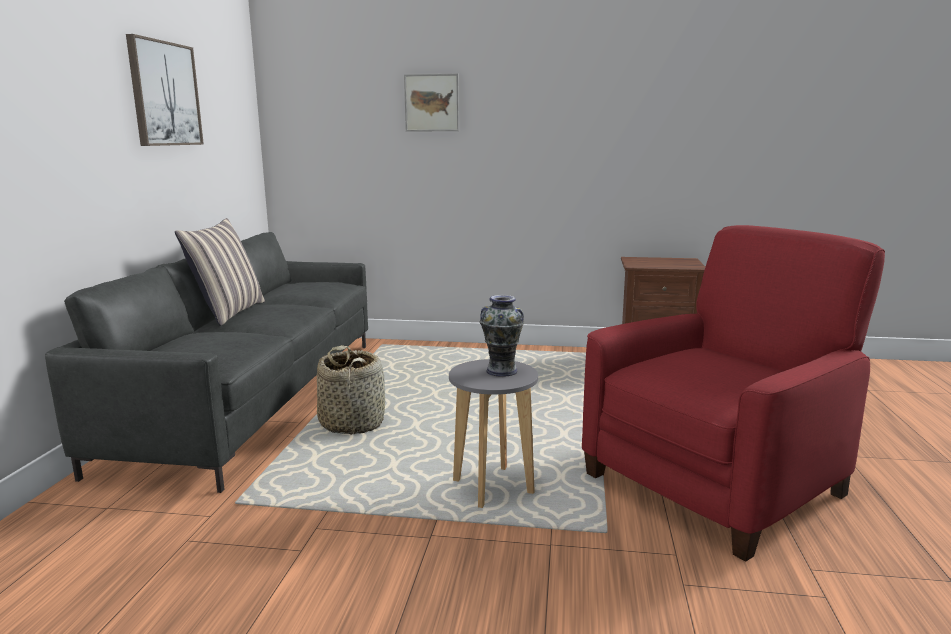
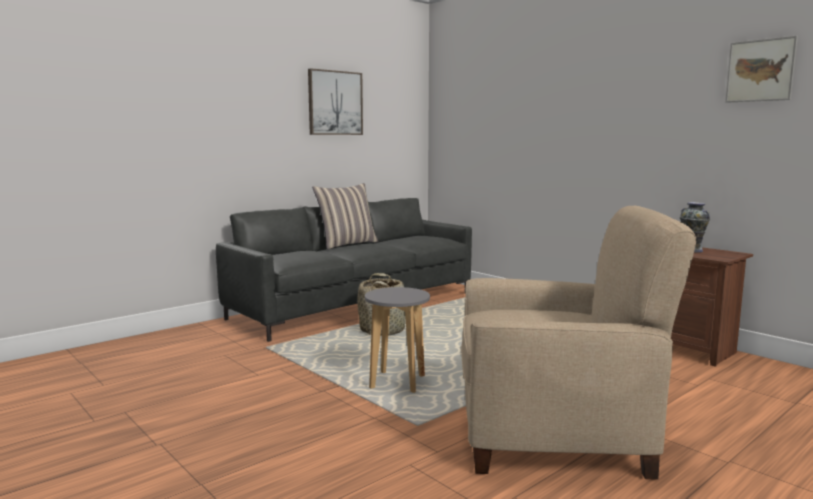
camera: 40 degrees right, 5 degrees down
(431, 103) = (531, 103): picture -> picture (760, 70)
(501, 371) = (404, 294): vase -> vase (691, 250)
(715, 483) = (553, 432): red armchair -> beige armchair

